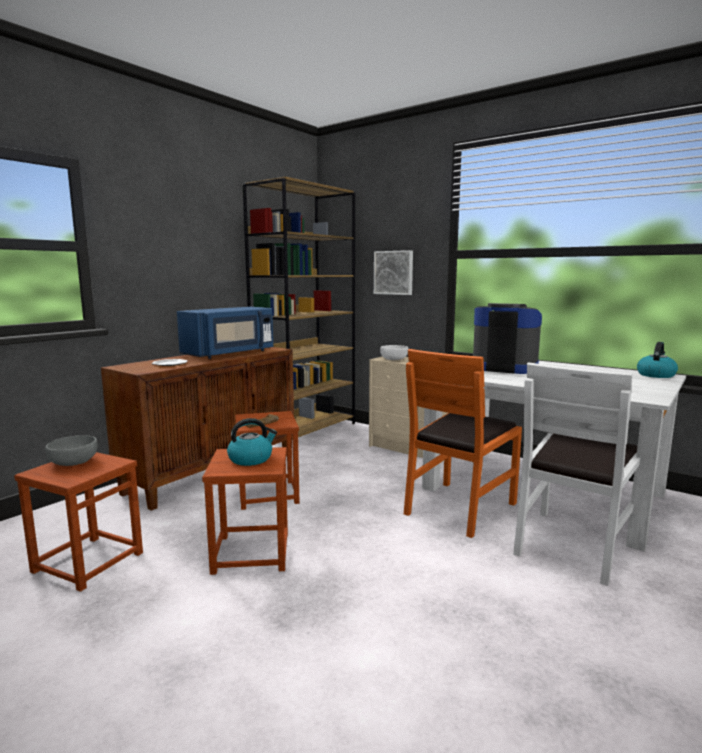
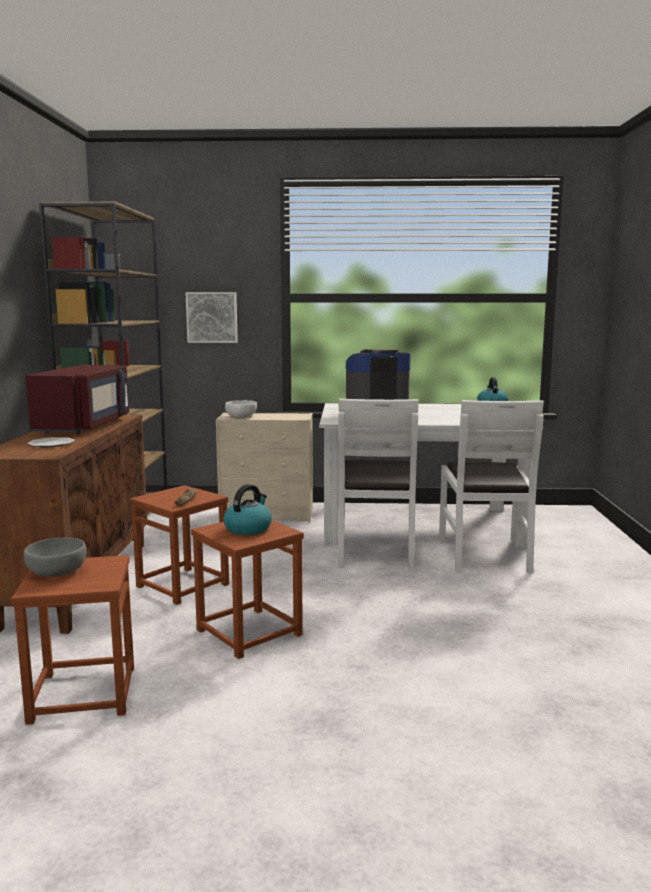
camera: 35 degrees left, 0 degrees up
(231, 353) = (85, 426): blue microwave -> red microwave
(459, 508) = (375, 551): orange chair -> white chair

